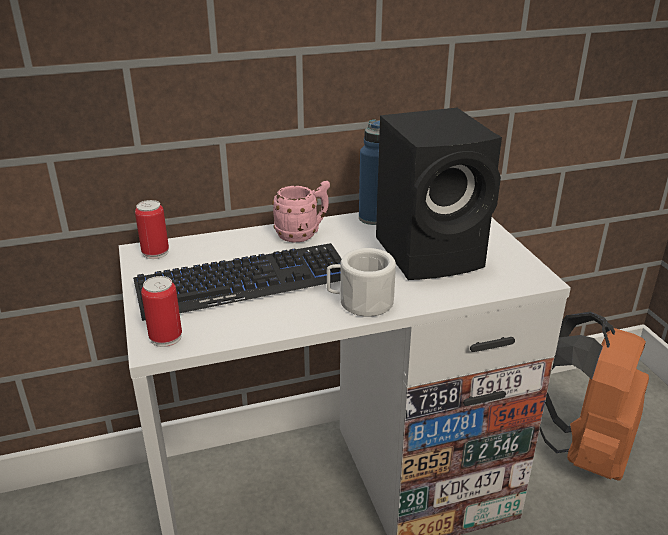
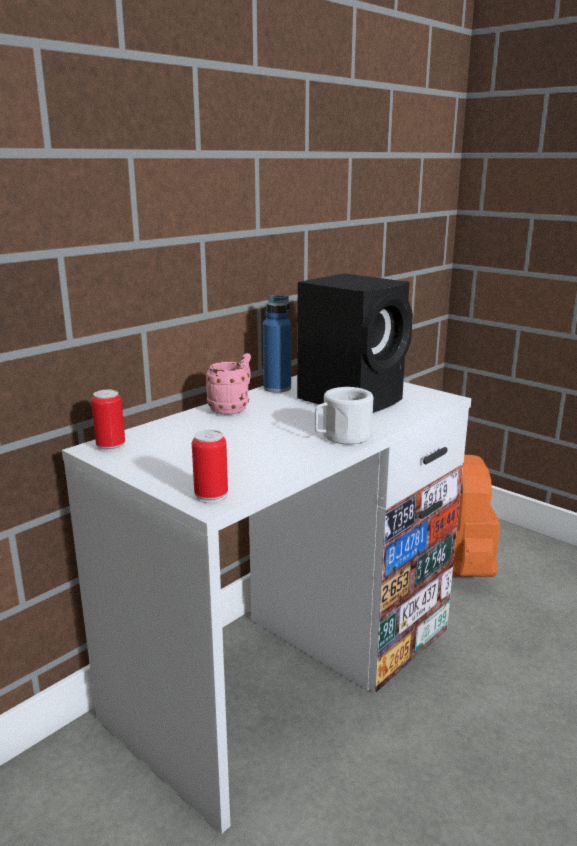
camera: 30 degrees left, 10 degrees down
(244, 283) = (228, 447): keyboard -> none

